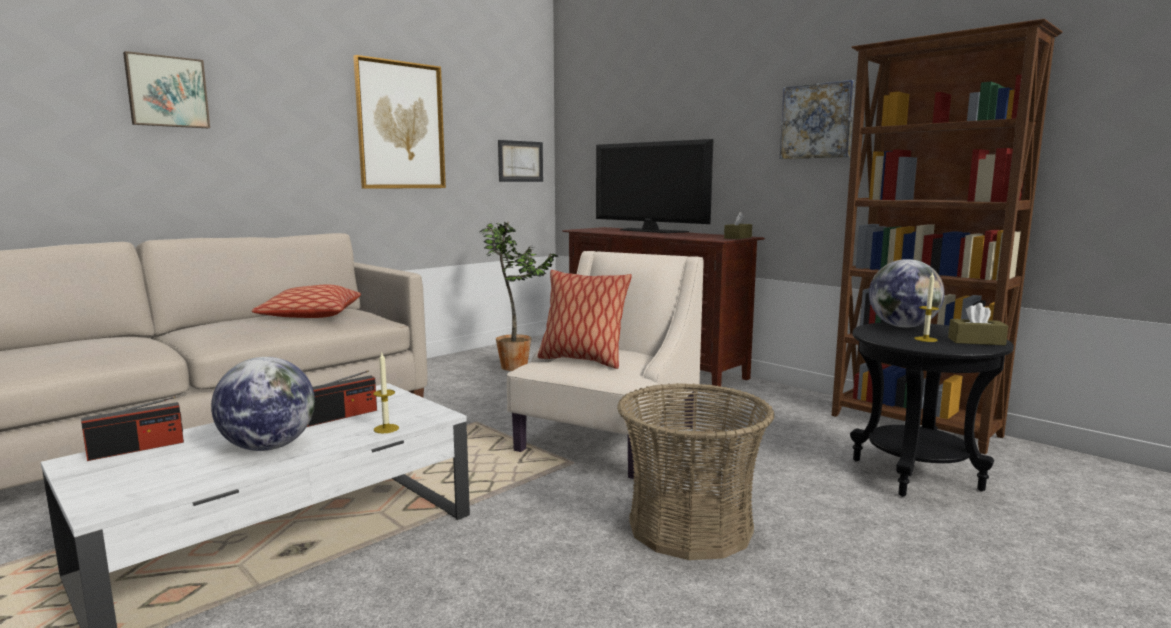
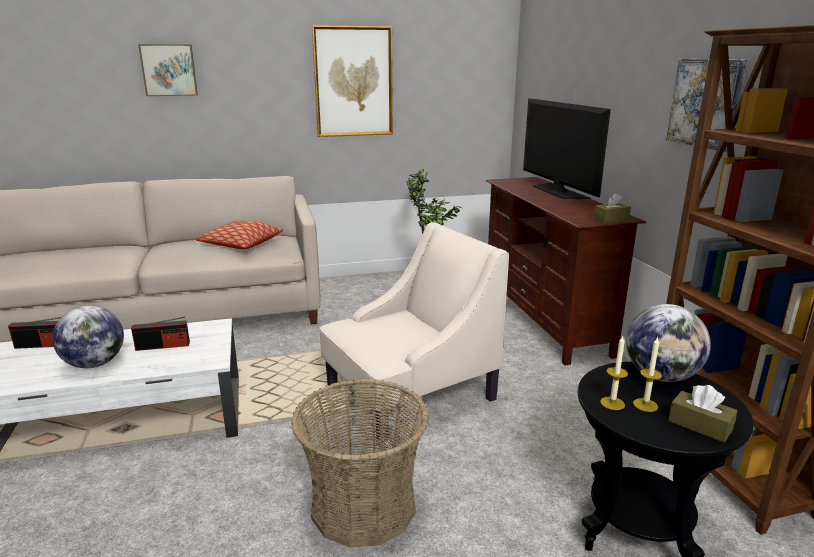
camera: 30 degrees right, 10 degrees up
(386, 428) = (169, 366): candle -> candle (612, 403)
(520, 161) = (474, 107): picture -> none
(582, 360) = (377, 328): pillow -> none

